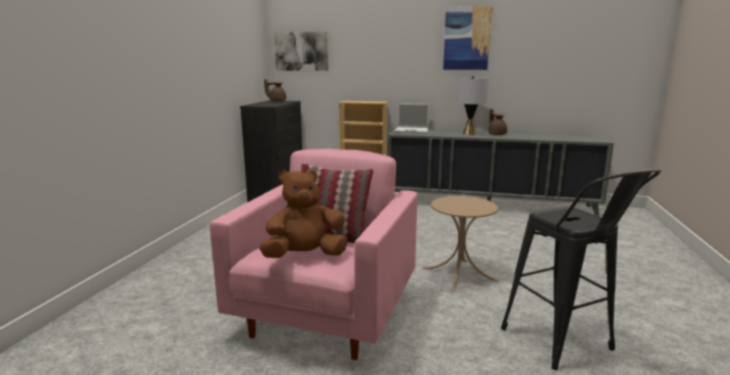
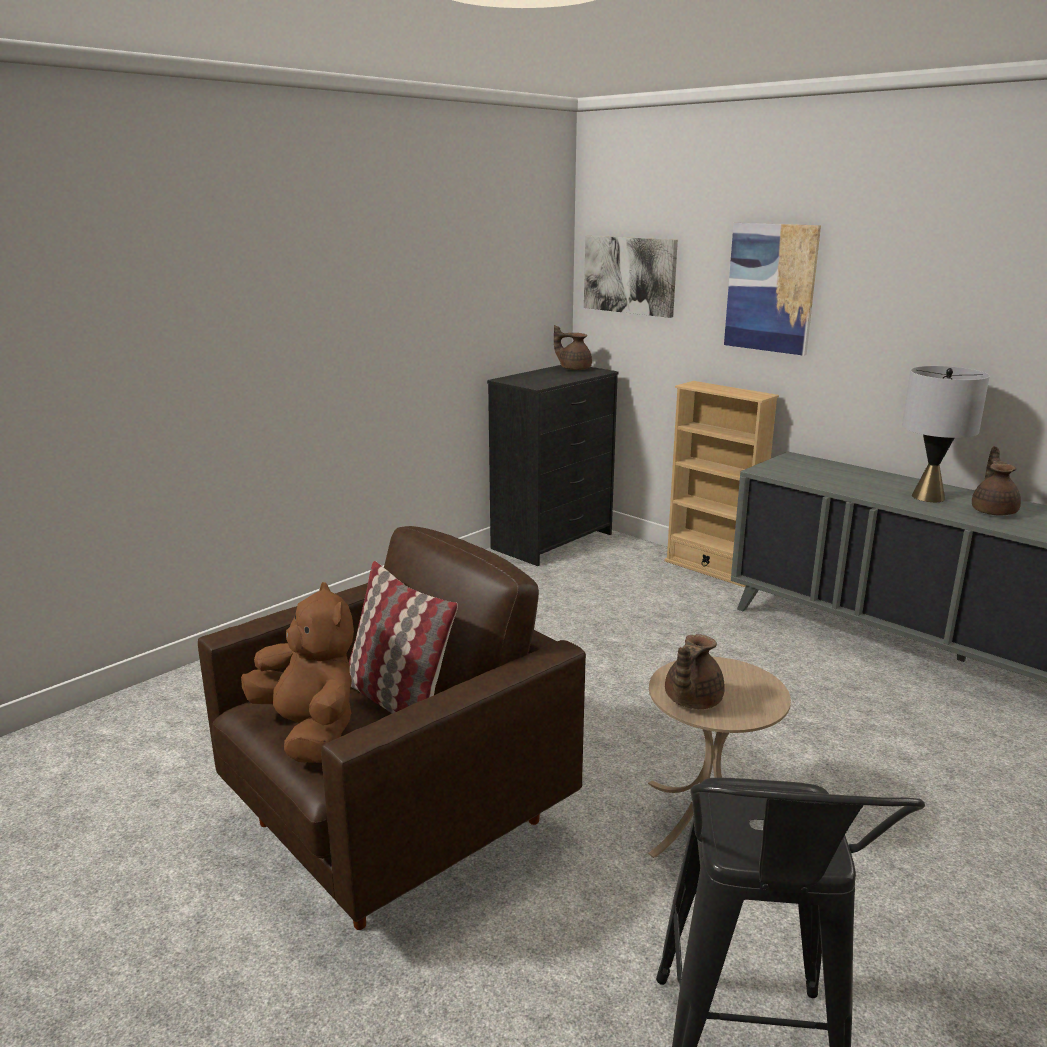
camera: 30 degrees right, 5 degrees up
(305, 256) = (310, 731): brown plush toy -> brown plush toy turned 45 degrees clockwise
(326, 315) = (397, 825): pink armchair -> brown armchair
(412, 130) = (809, 467): laptop -> none
(459, 210) = (691, 701): none -> brown teapot
(467, 38) = (967, 273): picture -> picture (771, 288)

